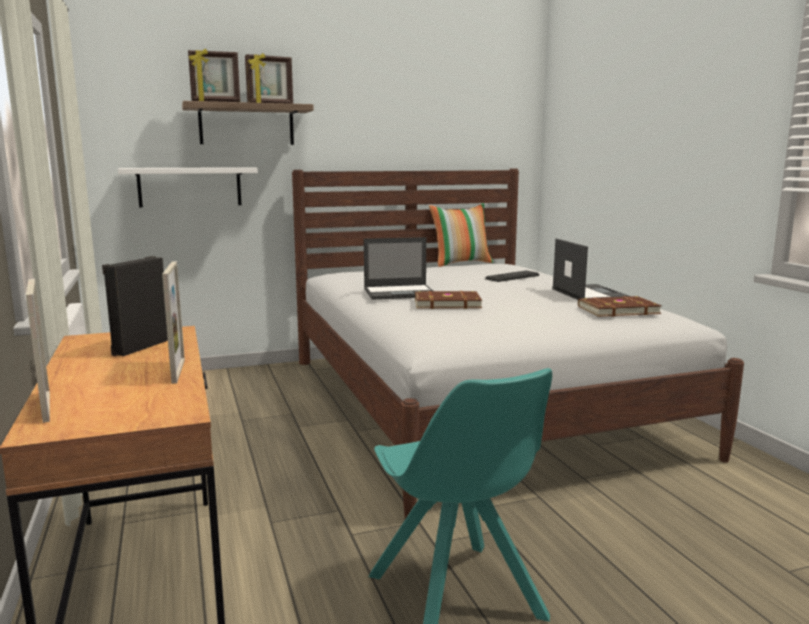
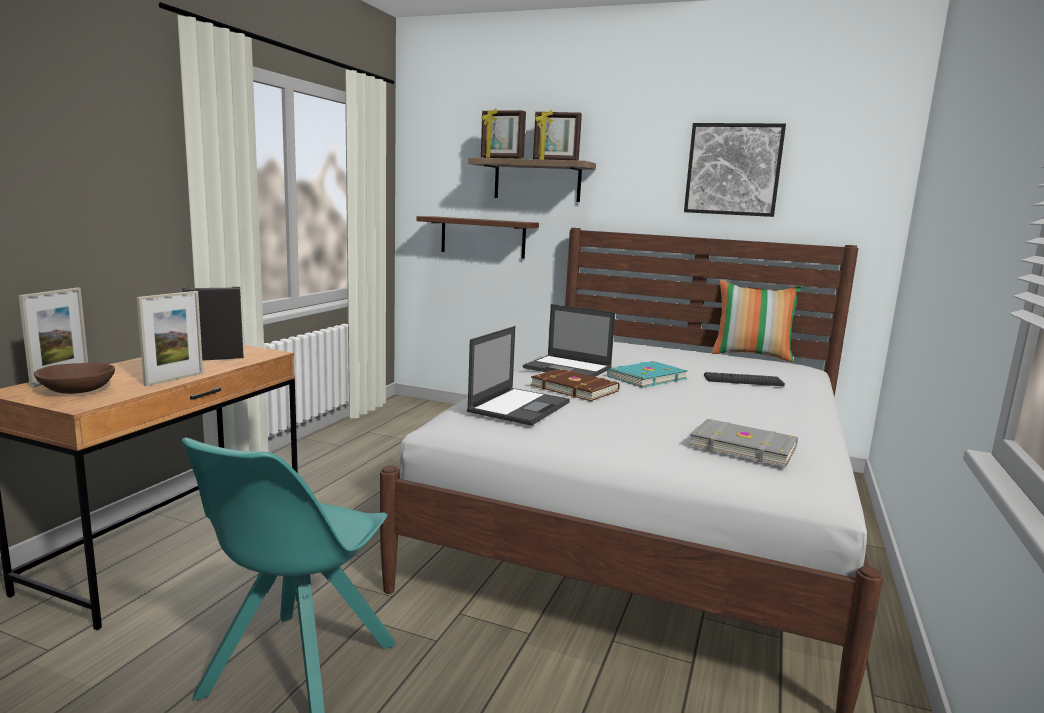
camera: 40 degrees right, 0 degrees up
(121, 408) = (76, 391): none -> brown bowl
(190, 187) = (483, 237): white shelf -> brown shelf
(424, 112) = (733, 169): none -> picture
(461, 287) = (645, 377): none -> turquoise book
(589, 293) = (774, 420): laptop -> laptop (519, 406)
(617, 310) = (742, 446): brown book -> grey book

